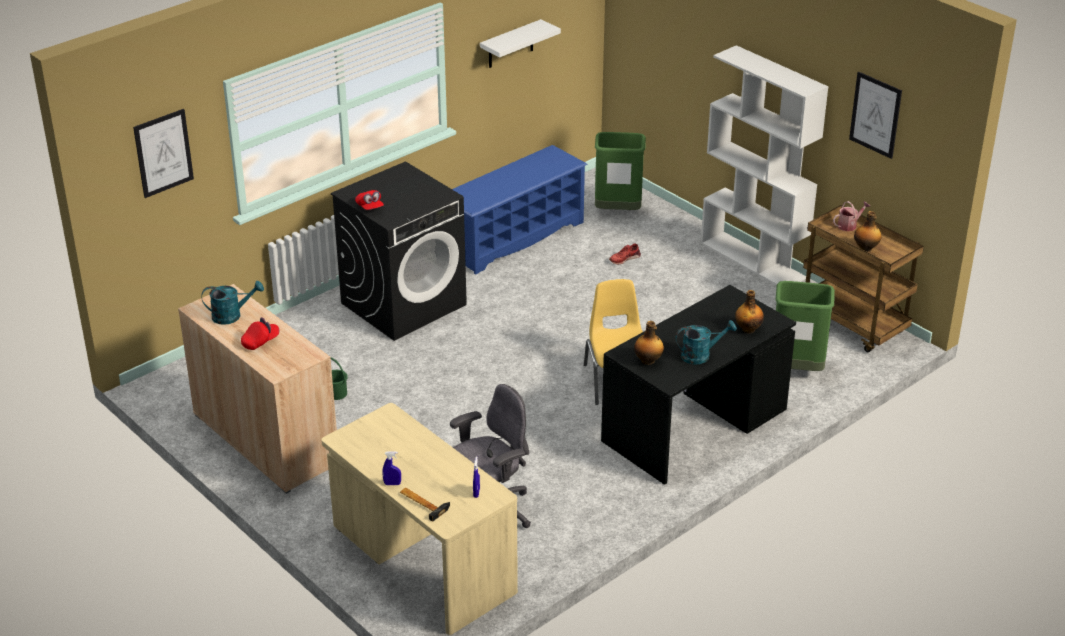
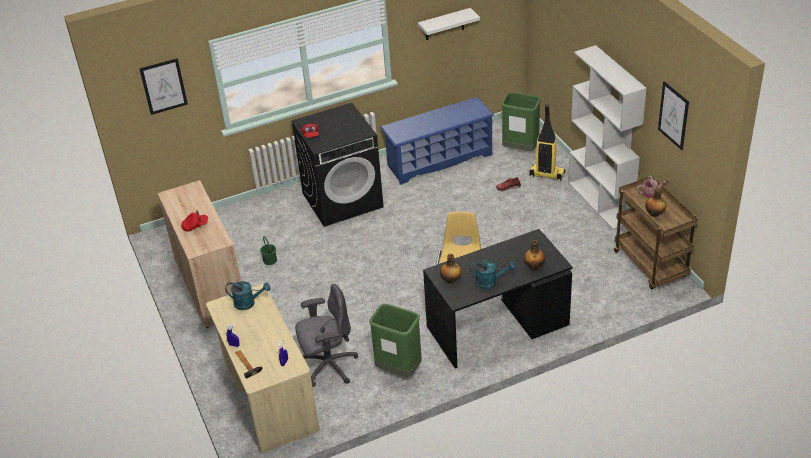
camera: 20 degrees right, 5 degrees up
(232, 316) = (187, 204): turquoise watering can -> turquoise watering can (248, 303)
(667, 237) = (546, 174): none -> vacuum cleaner
(796, 369) = (591, 294): green trash can -> green trash can (399, 369)

